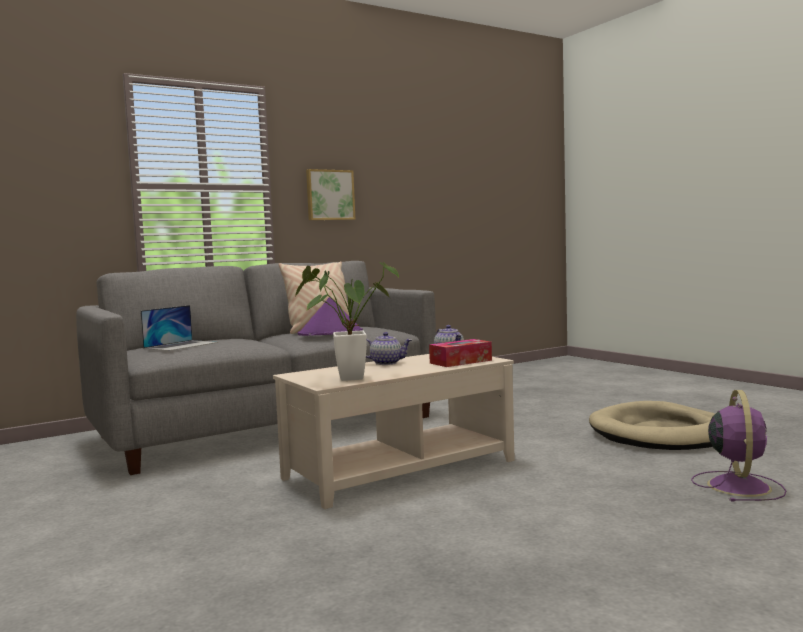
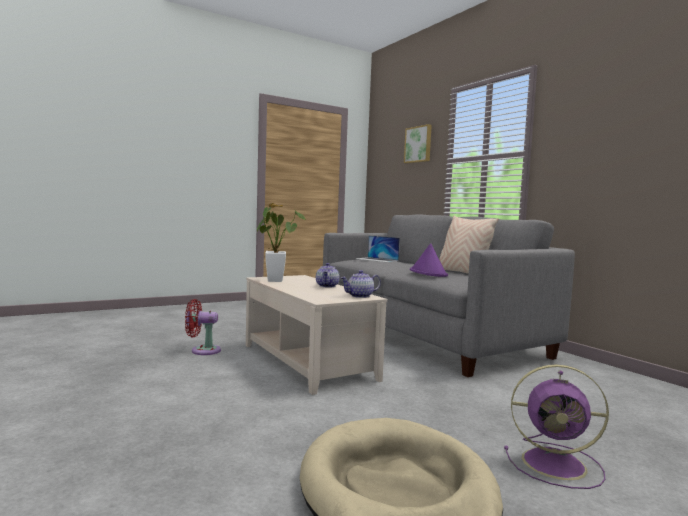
camera: 90 degrees right, 0 degrees up
(329, 195) = (583, 154): picture -> picture (418, 144)
(359, 534) = (202, 350): none -> red fan
(460, 362) = (317, 295): tissue box -> none
(738, 485) = (168, 483): purple fan -> purple fan (556, 464)

